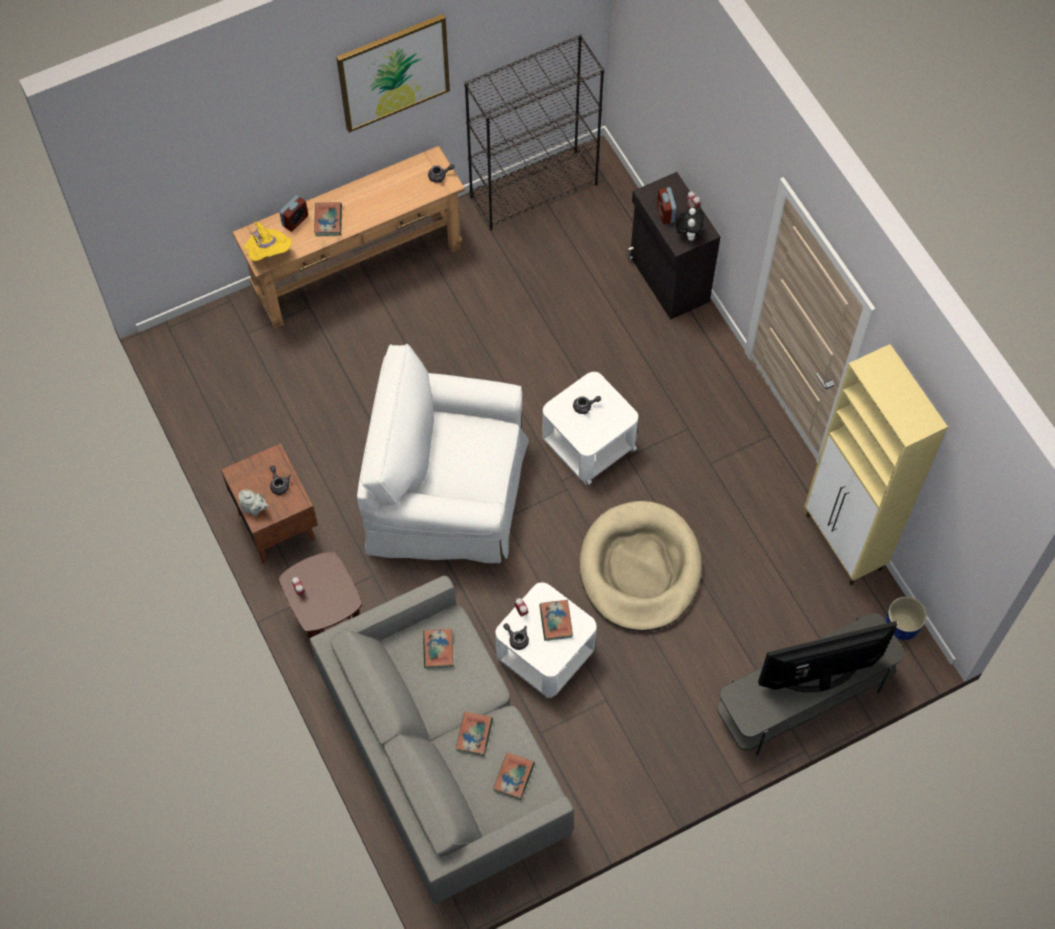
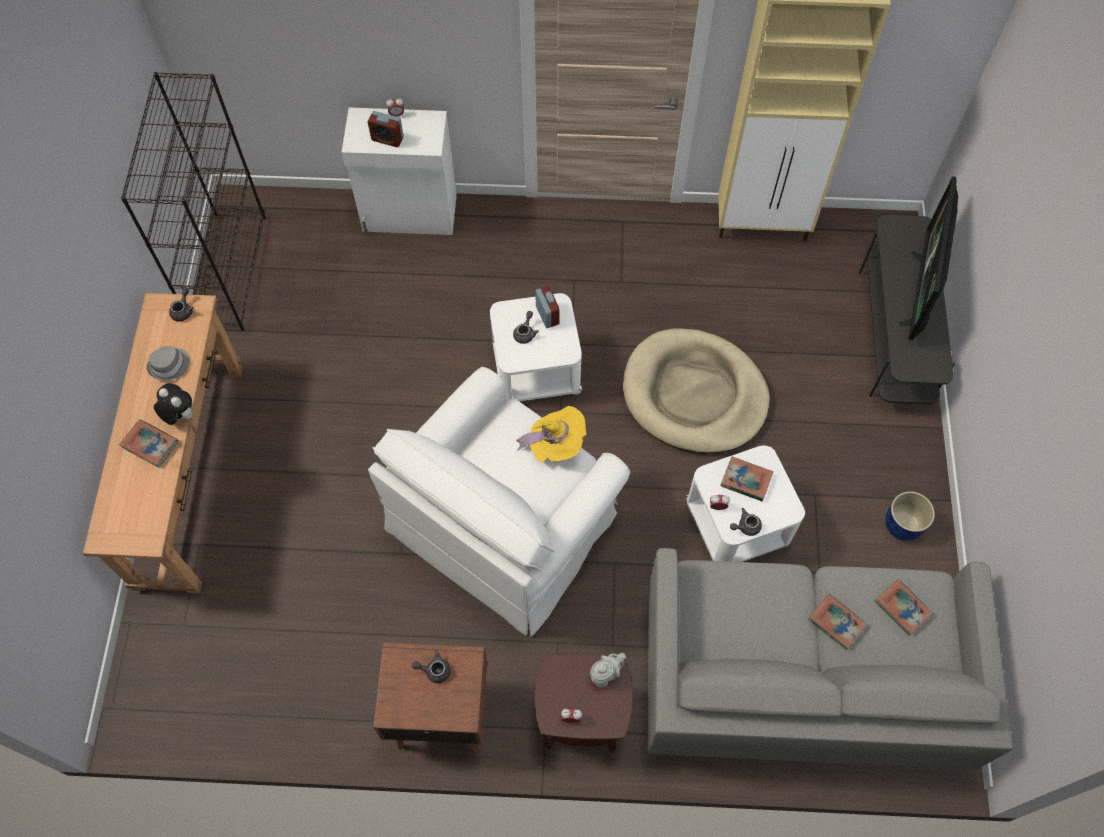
camera: 60 degrees left, 0 degrees up
(254, 509) = (448, 714): grey teapot -> grey teapot (606, 674)
(268, 253) = (142, 527): yellow hat -> yellow hat (555, 444)
(295, 220) = (123, 478): alarm clock -> alarm clock (547, 315)
(392, 195) = (169, 365): none -> grey hat
(393, 72) = (69, 235): picture -> none
(438, 649) = (720, 608): book -> none
(668, 280) = (410, 214): black cabinet -> white cabinet
(688, 234) = (424, 133): plush toy -> plush toy (179, 415)
(901, 626) = (864, 226): blue planter -> blue planter (902, 525)

